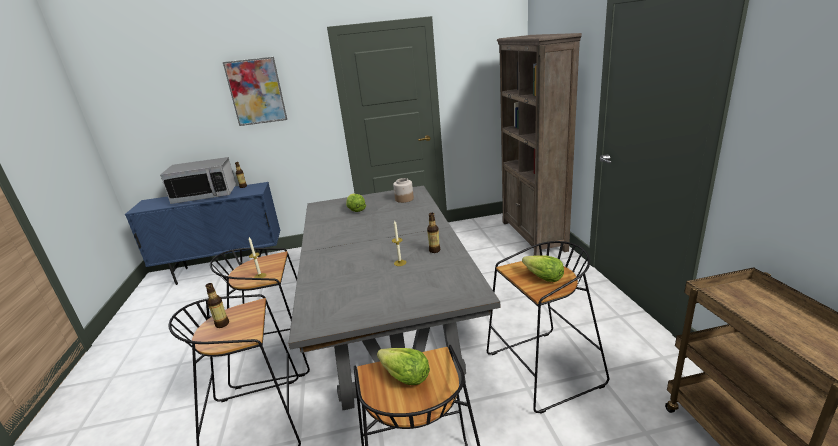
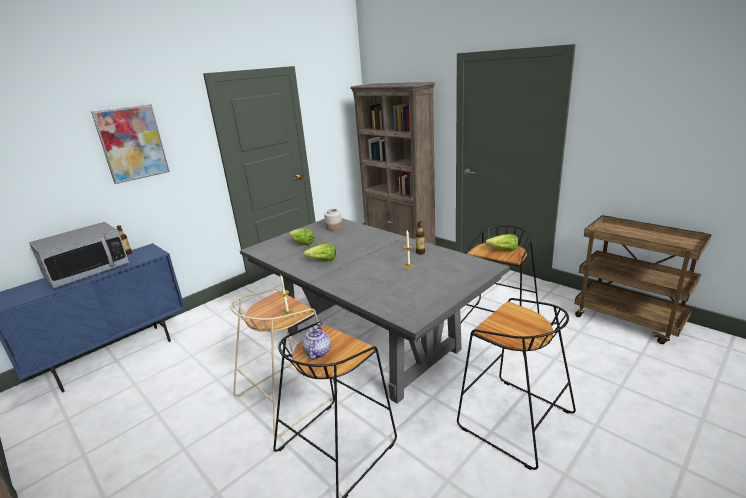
camera: 35 degrees left, 0 degrees up
(222, 324) = (317, 352): bottle -> teapot
(278, 354) = (287, 395): black stool -> beige stool
(404, 377) = (509, 323): lettuce -> lettuce (322, 261)

